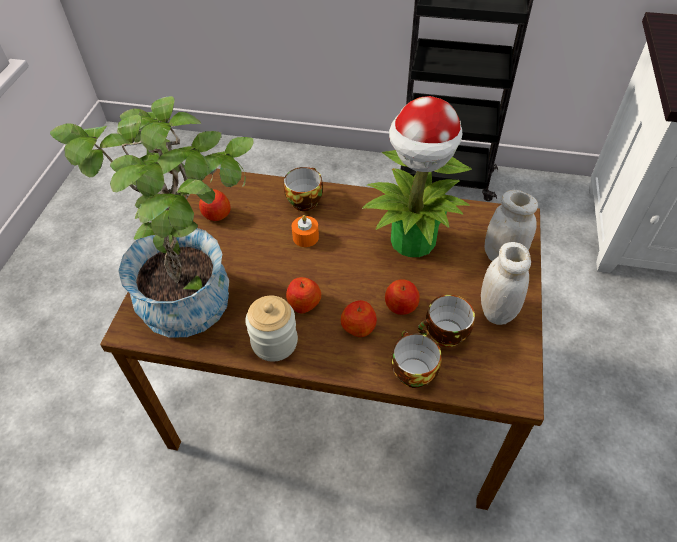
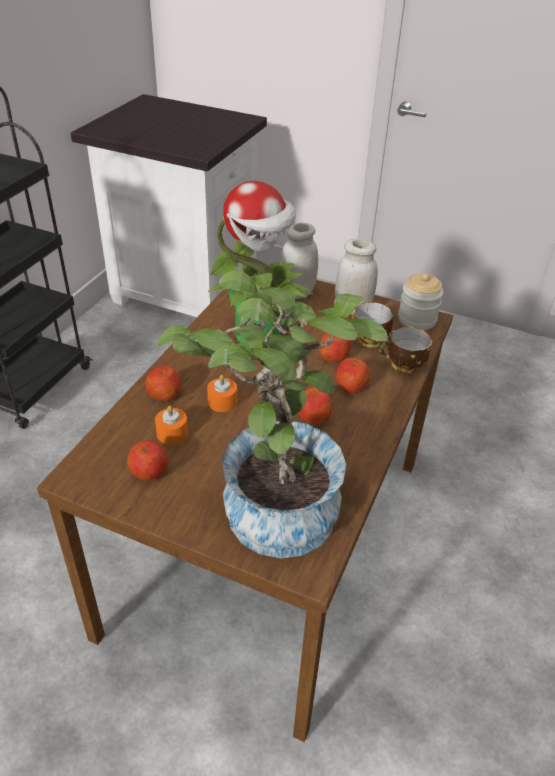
camera: 80 degrees left, 10 degrees down
(259, 216) = (172, 433): none -> orange candle
(274, 342) = (357, 444): jar -> jar (417, 319)
(304, 200) = (164, 394): cup -> apple

